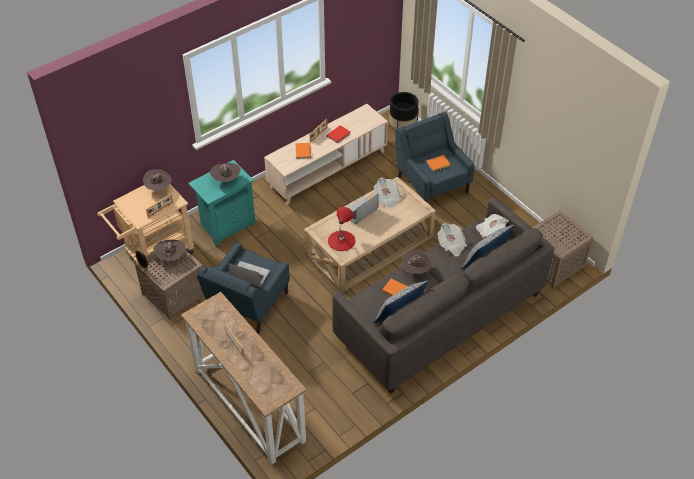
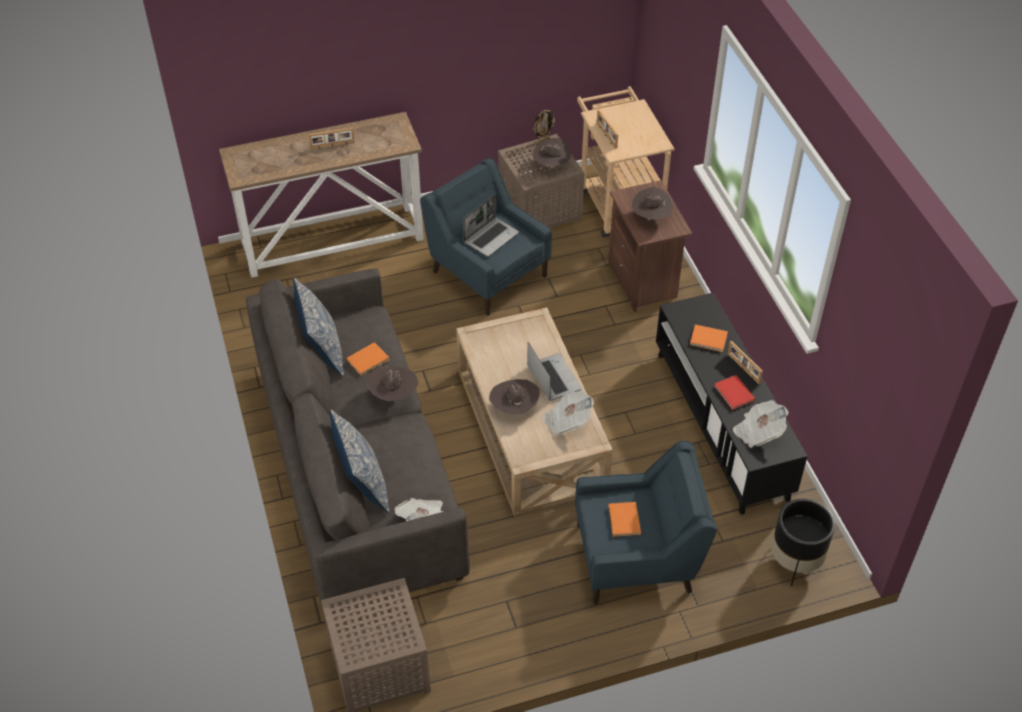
camera: 110 degrees right, 0 degrees up
(158, 188) = (649, 140): brown hat -> brown hat (514, 408)
(227, 224) = (644, 281): turquoise nightstand -> brown nightstand
(327, 169) = (721, 424): beige tv stand -> black tv stand
(341, 240) = (504, 341): red table lamp -> none
(451, 245) = (415, 451): newspaper -> newspaper (758, 432)

